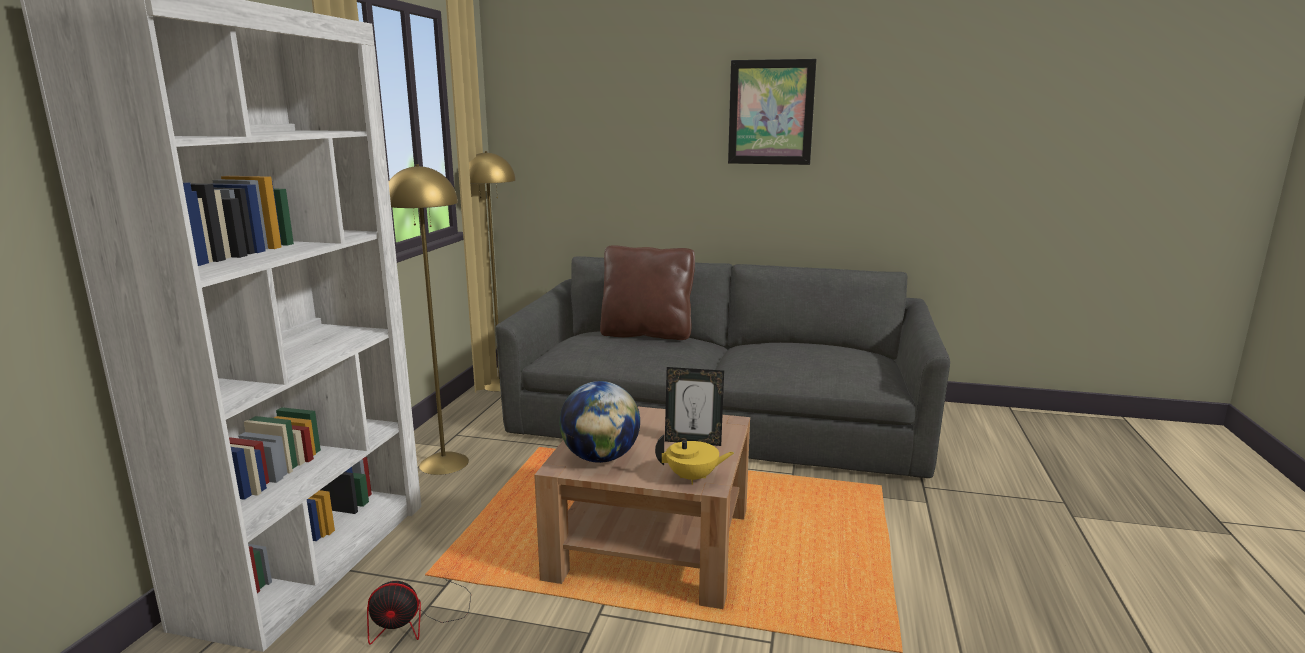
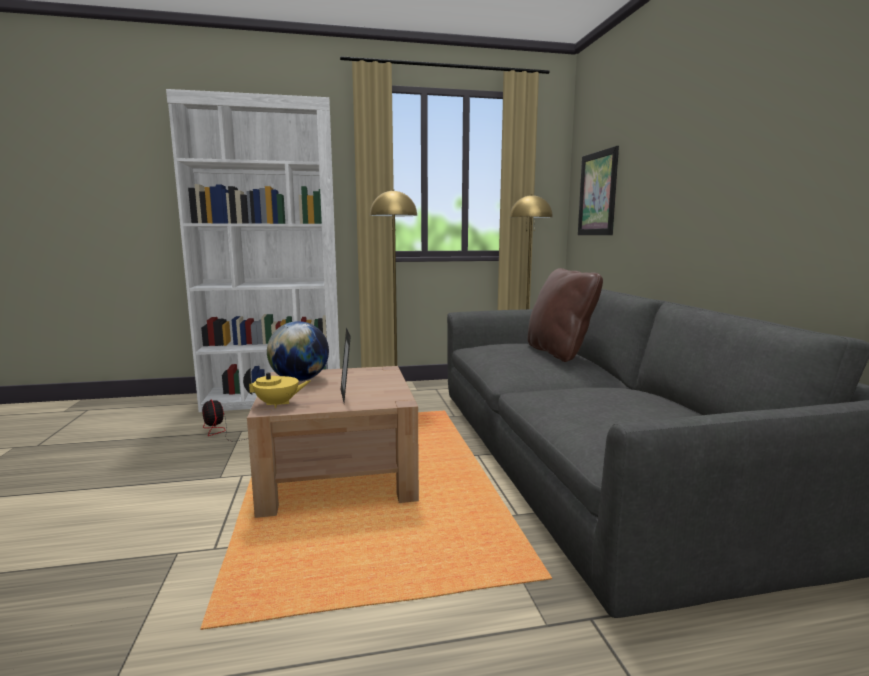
camera: 65 degrees right, 5 degrees down
(693, 478) = (278, 404): yellow teapot -> yellow teapot turned 75 degrees counterclockwise
(771, 112) = (747, 118): picture -> picture (597, 194)

